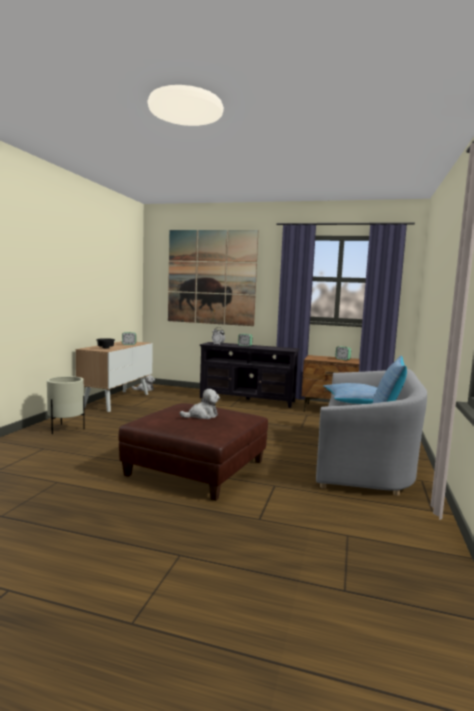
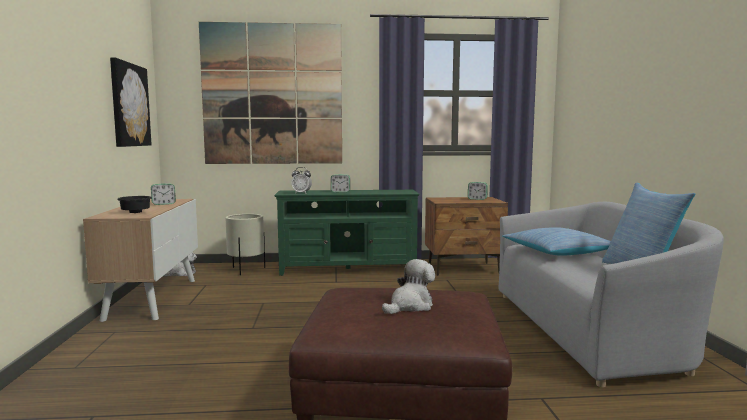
camera: 20 degrees left, 0 degrees up
(66, 429) = (104, 366): beige planter -> beige planter (246, 270)
(118, 283) = (129, 105): none -> picture
(247, 400) = (348, 269): black tv stand -> green tv stand

